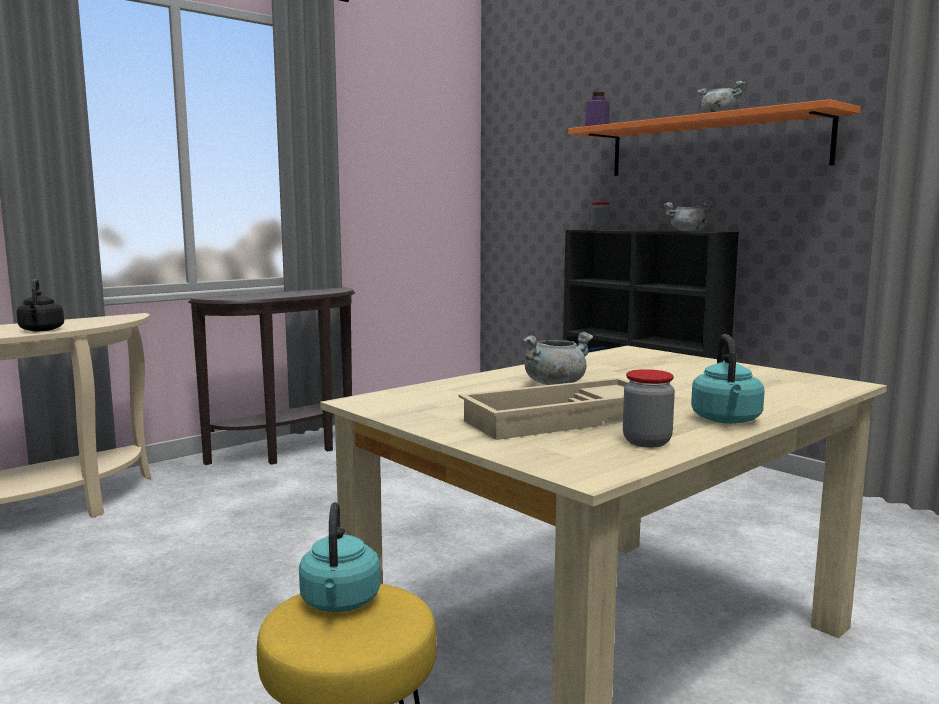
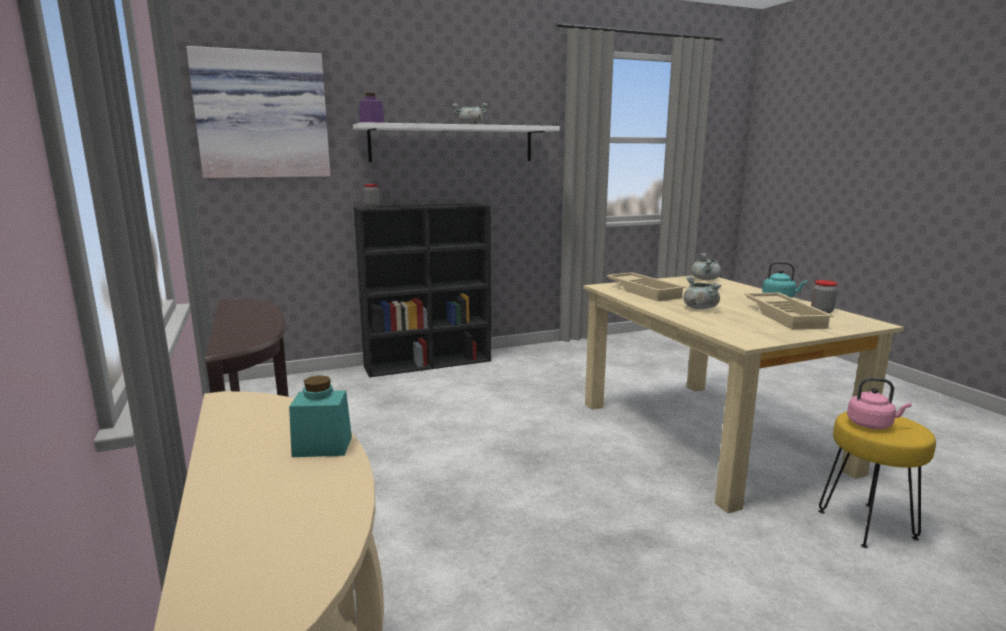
camera: 70 degrees left, 5 degrees up
(41, 330) = (322, 446): black kettle -> turquoise jar
(340, 603) = (872, 424): turquoise kettle -> pink kettle
(532, 132) = (262, 115): none -> picture
(632, 363) = (645, 291): none -> beige tray
(687, 231) = (458, 205): grey cooking pot -> grey cooking pot (705, 279)
(713, 146) = (453, 143): orange shelf -> white shelf

